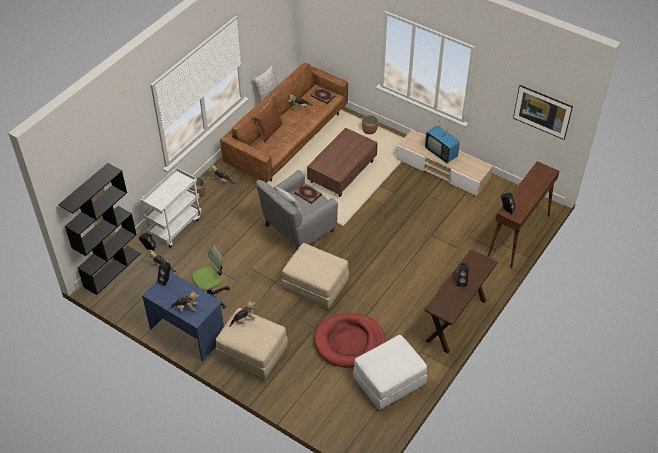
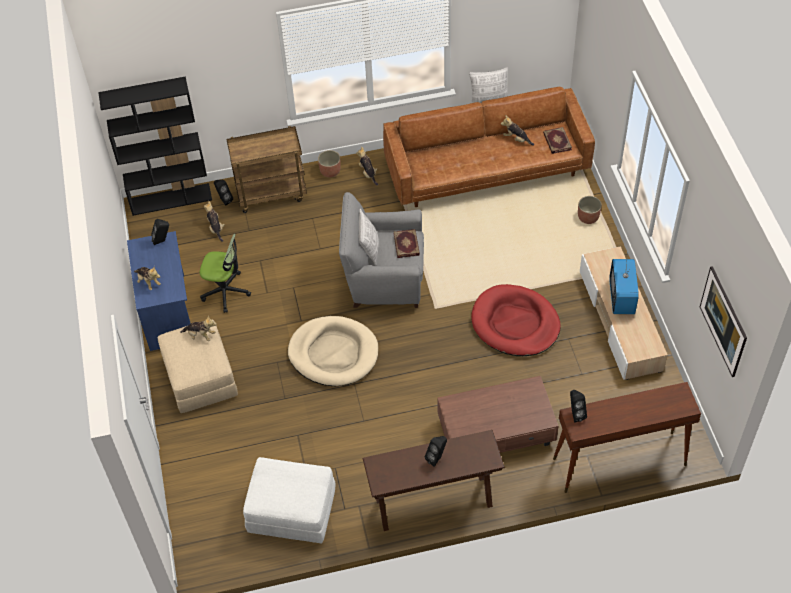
camera: 45 degrees right, 5 degrees up
(175, 226) = (272, 193): white cart -> brown cart
(269, 131) = (453, 147): brown pillow -> none
(315, 286) = (333, 353): beige ottoman -> beige dog bed
(343, 171) = (503, 247): brown coffee table -> brown coffee table (497, 432)
(349, 342) = (300, 439): red dog bed -> red dog bed (515, 323)

